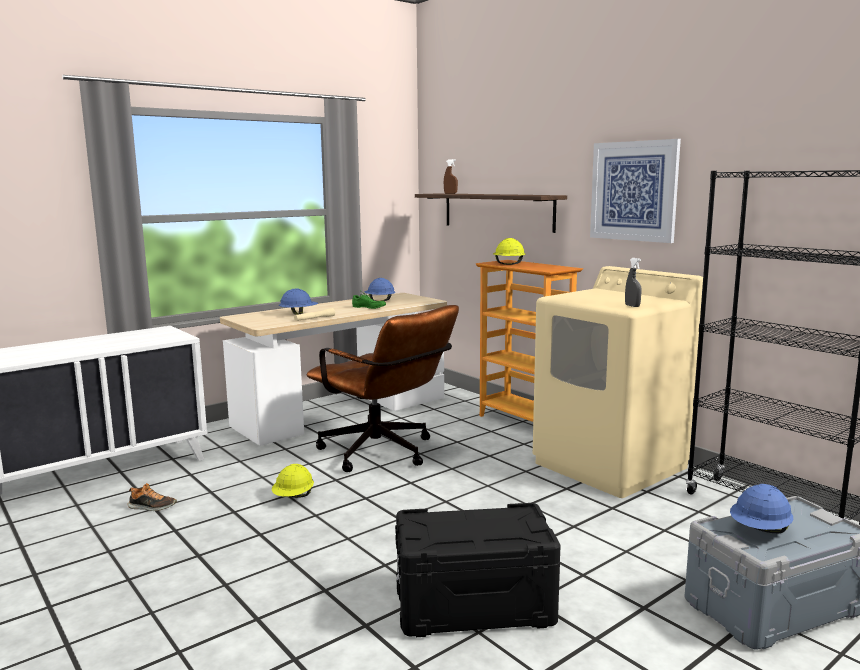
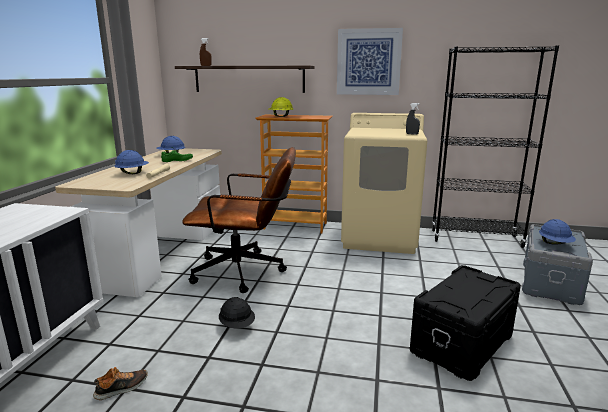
camera: 40 degrees left, 5 degrees up
(293, 497) = (237, 326): yellow hard hat -> black hard hat

